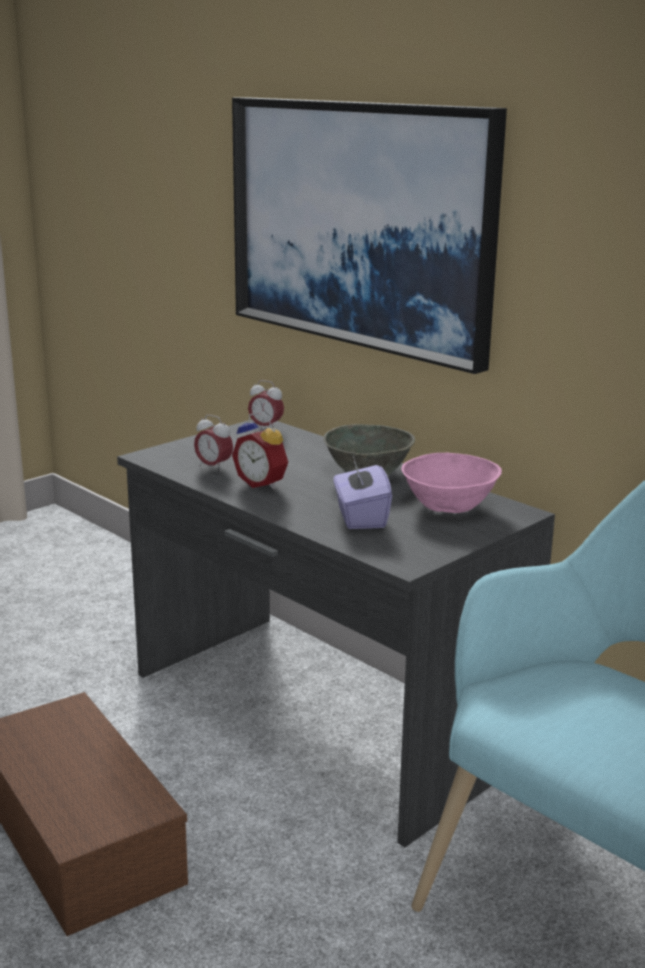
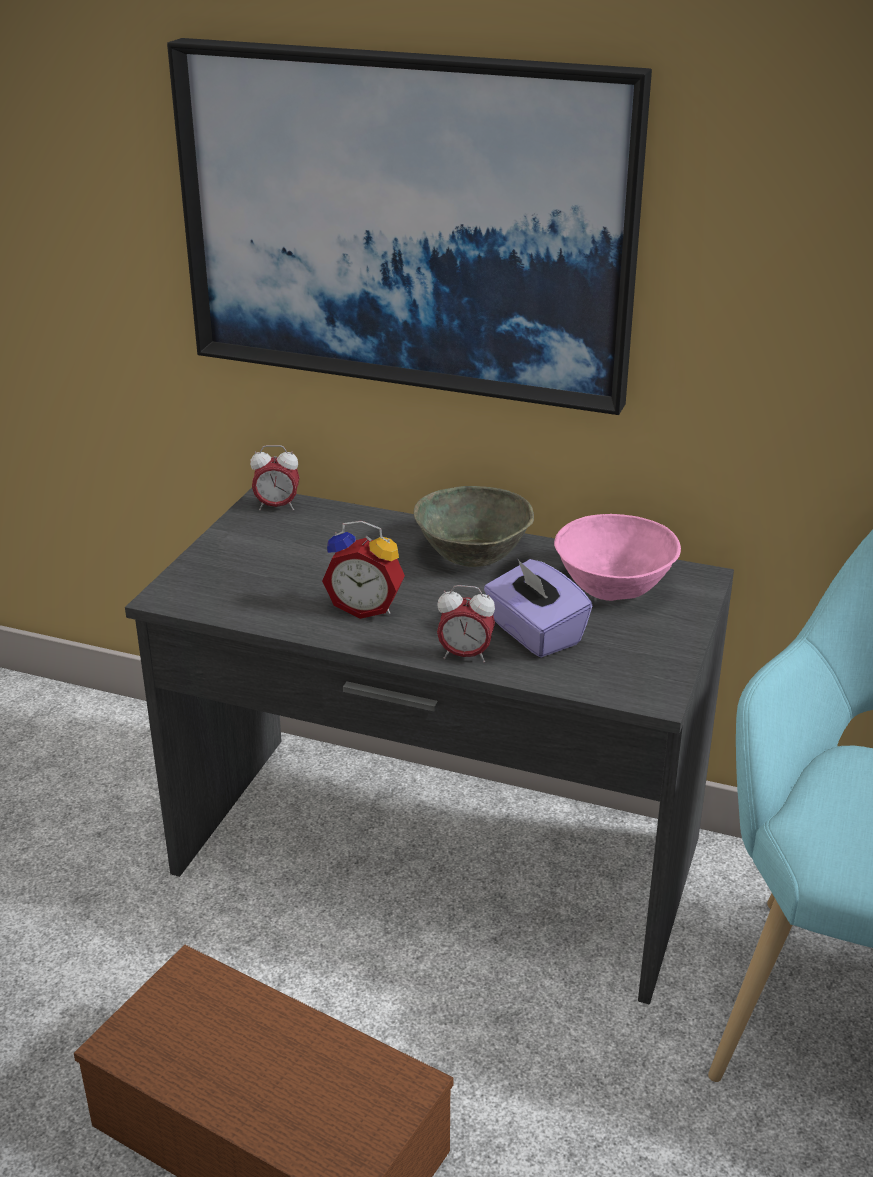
camera: 25 degrees left, 10 degrees up
(213, 467) = (276, 594): alarm clock -> alarm clock (465, 655)

